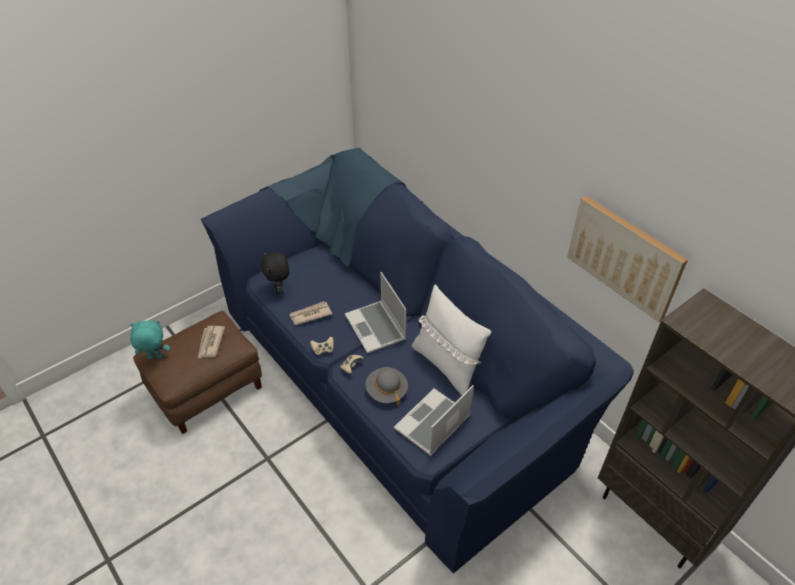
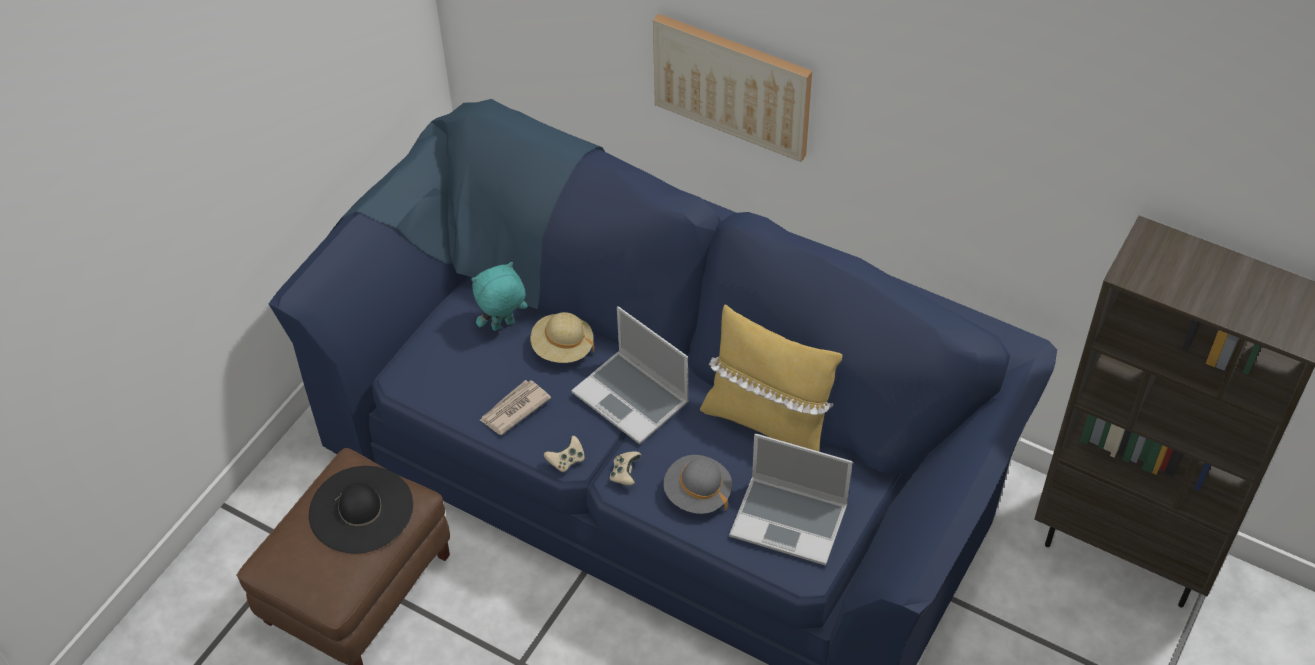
camera: 20 degrees left, 5 degrees up
(155, 357) = (280, 564): turquoise plush toy -> turquoise plush toy (503, 326)
(210, 343) = (361, 509): newspaper -> black hat
(279, 290) = (440, 383): black plush toy -> none
(353, 291) = (562, 348): none -> beige hat
(432, 424) = (790, 520): laptop -> laptop turned 90 degrees counterclockwise
(447, 365) = (767, 422): white pillow -> yellow pillow
(624, 256) = (1010, 192): picture -> picture (732, 85)

